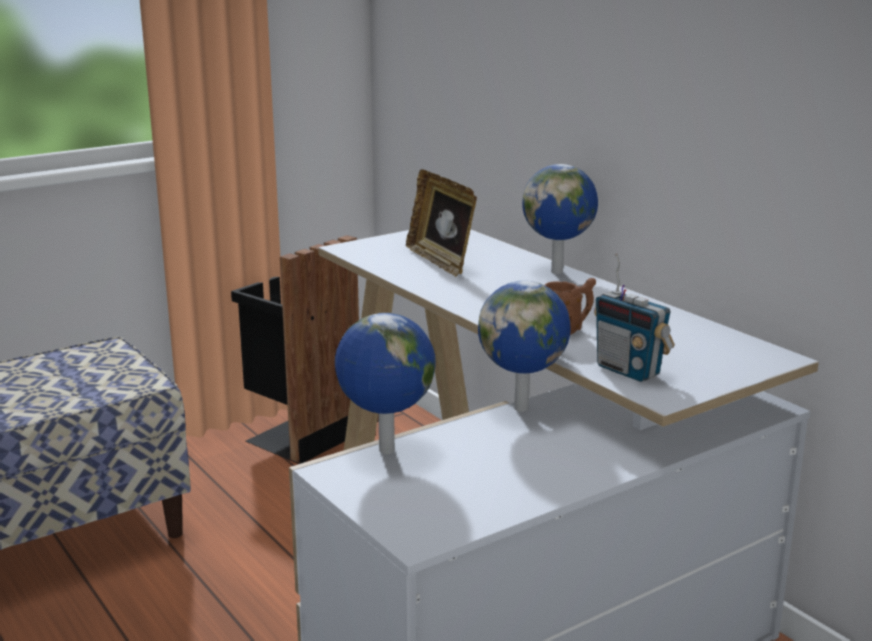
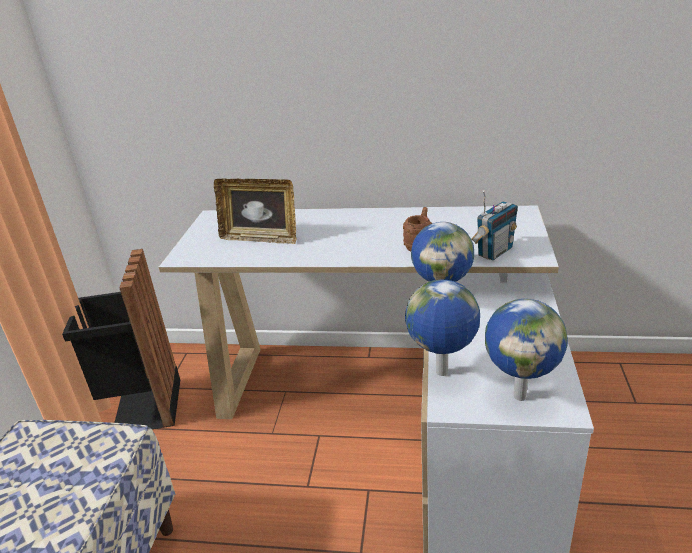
camera: 45 degrees left, 10 degrees up
(558, 271) = (335, 214): globe -> globe (520, 395)
(628, 371) = (494, 252): radio -> radio turned 45 degrees counterclockwise

